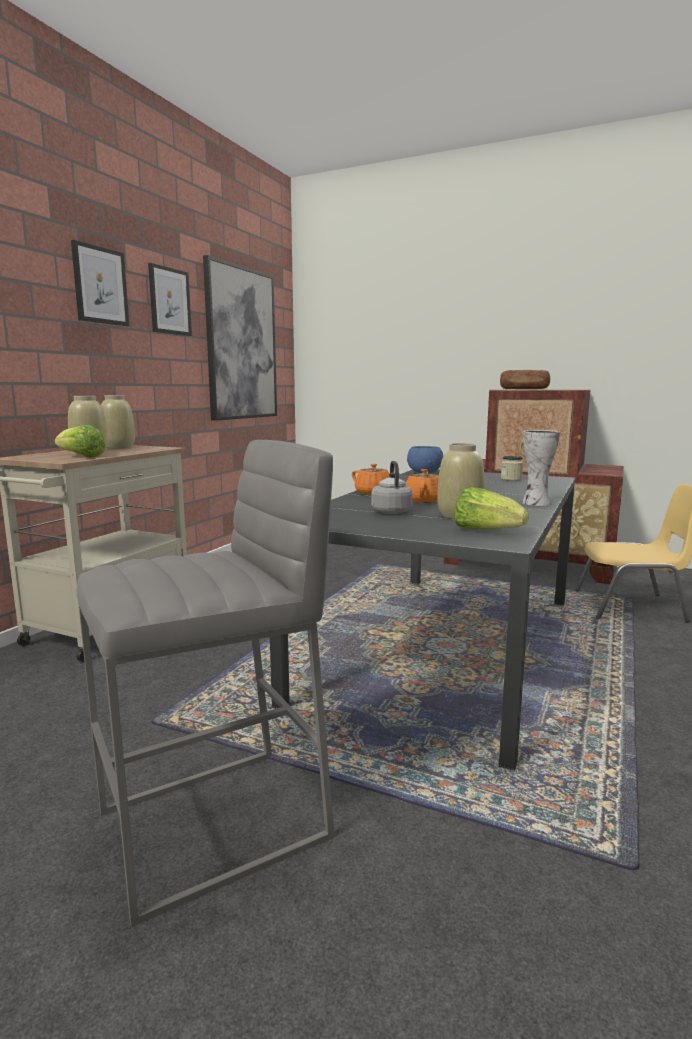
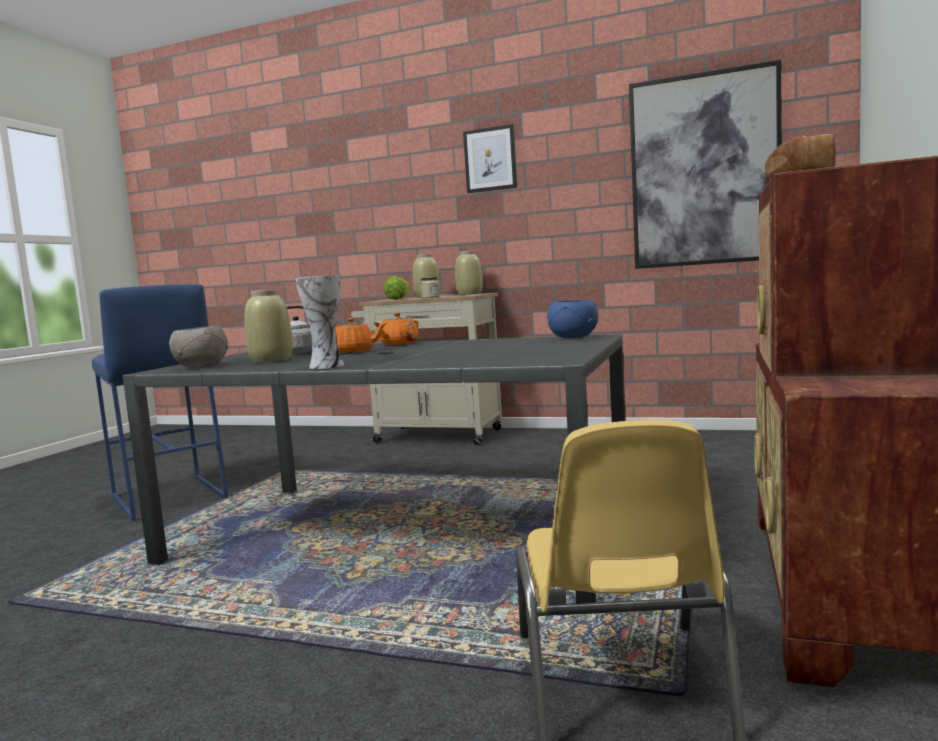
camera: 85 degrees right, 5 degrees down
(169, 301) = (574, 150): picture -> none
(216, 825) = (167, 498): grey stool -> blue stool
(485, 531) = (202, 366): lettuce -> grey bowl
(511, 479) = (530, 353): jar -> jar (430, 297)

